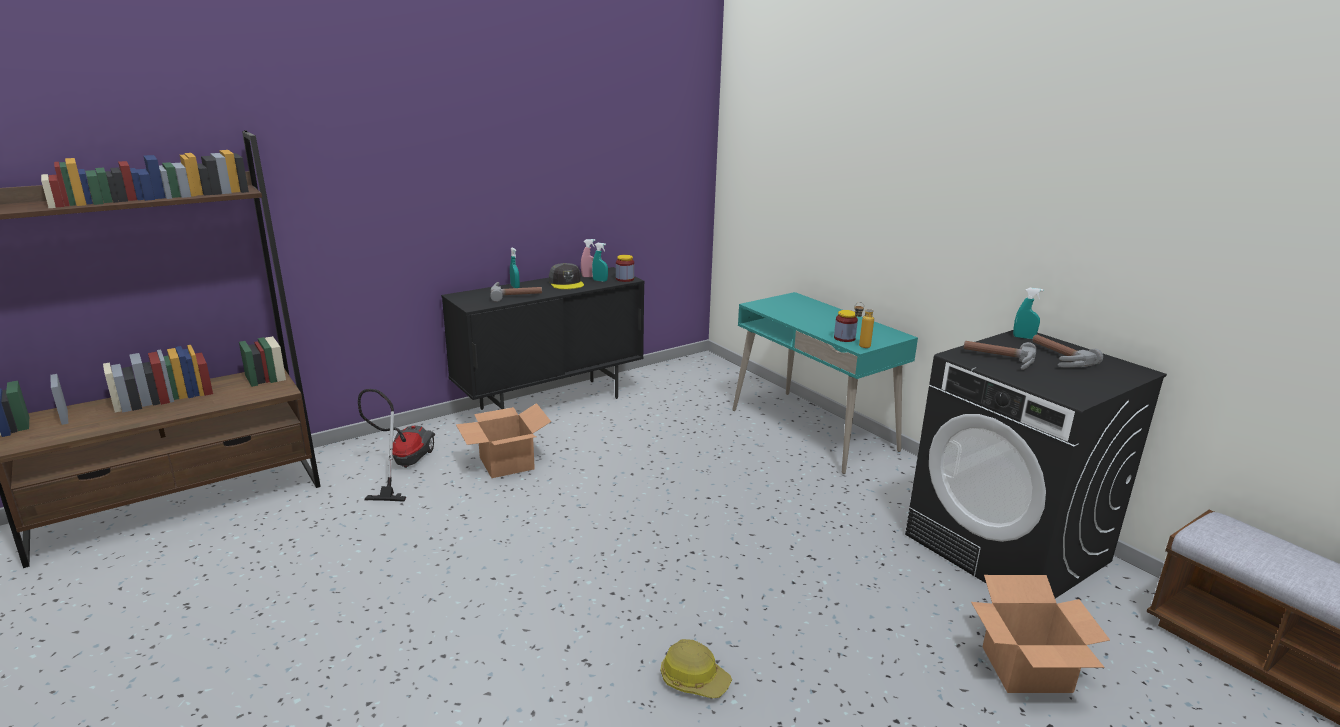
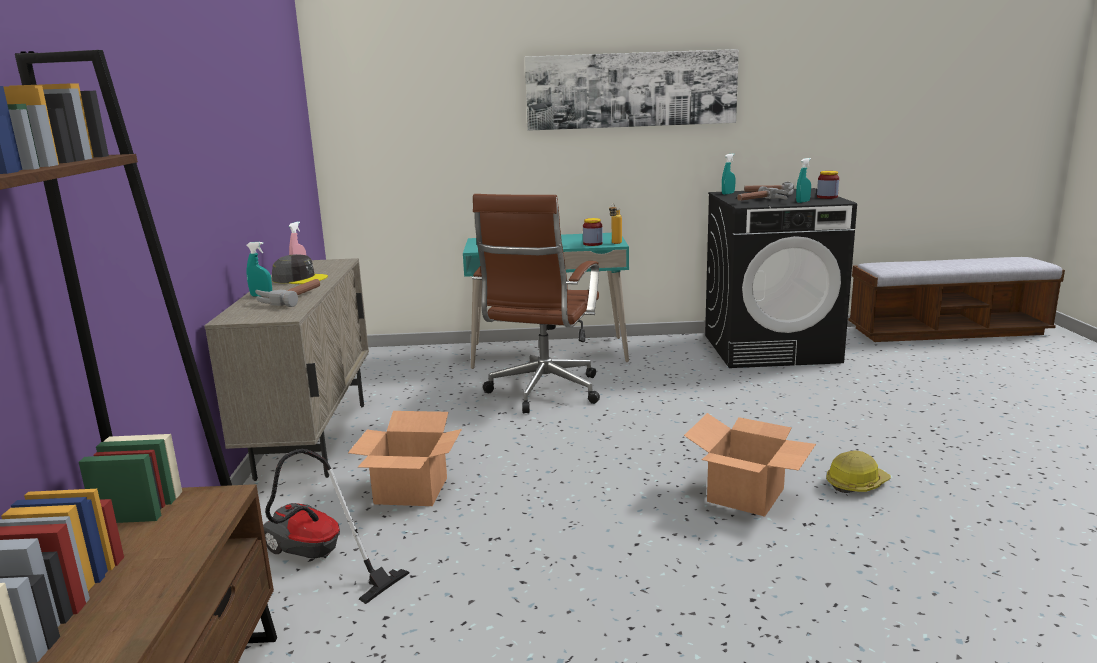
camera: 55 degrees left, 5 degrees down
(551, 403) = (314, 439): black cabinet -> beige cabinet
(600, 280) = (322, 269): turquoise spray bottle -> turquoise spray bottle (802, 202)
(625, 279) = (339, 262): jar -> jar (827, 197)
(720, 456) = (543, 393): none -> brown office chair
(961, 179) = (631, 90): none -> picture
(1027, 669) = (897, 382): cardboard box -> cardboard box (745, 494)

